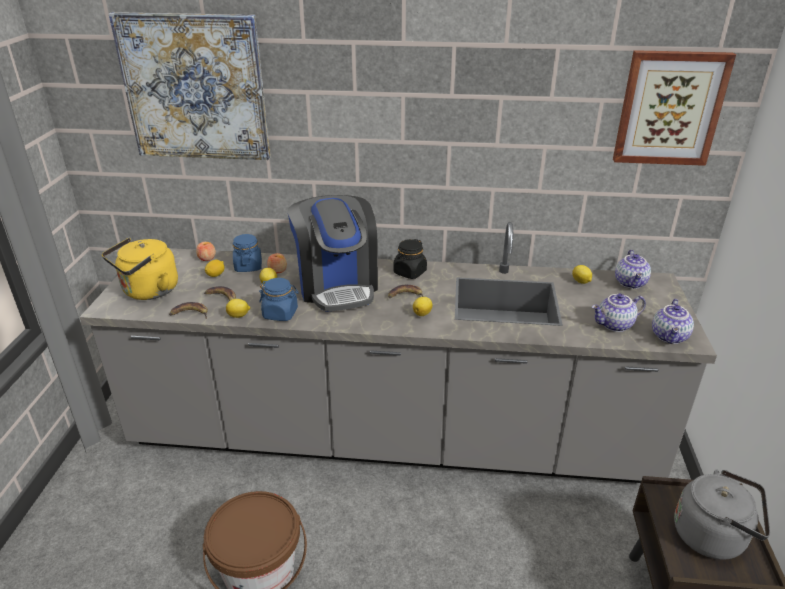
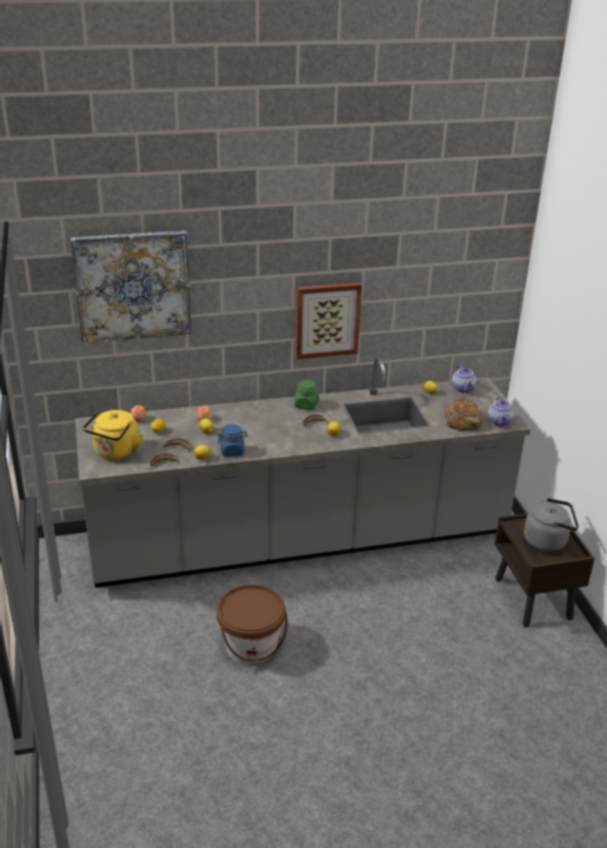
camera: 20 degrees left, 0 degrees up
(248, 266) = (178, 420): blue jar -> none
(337, 285) = (259, 424): coffee machine -> none
(410, 272) = (306, 405): black jar -> green jar
(615, 325) = (463, 420): teapot -> bread
(669, 108) = (475, 266): picture -> picture (327, 319)

